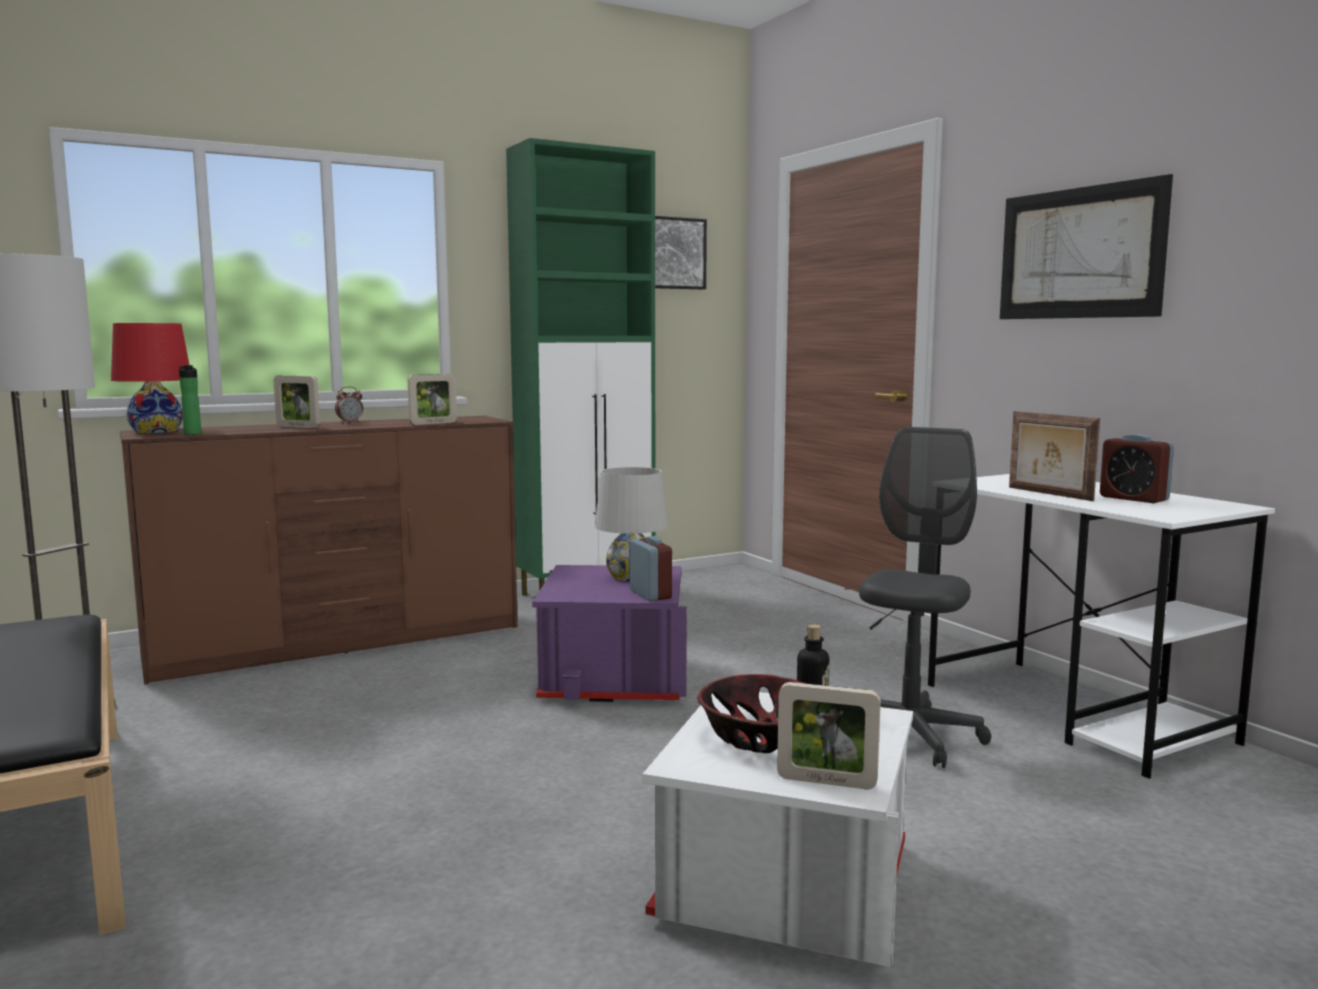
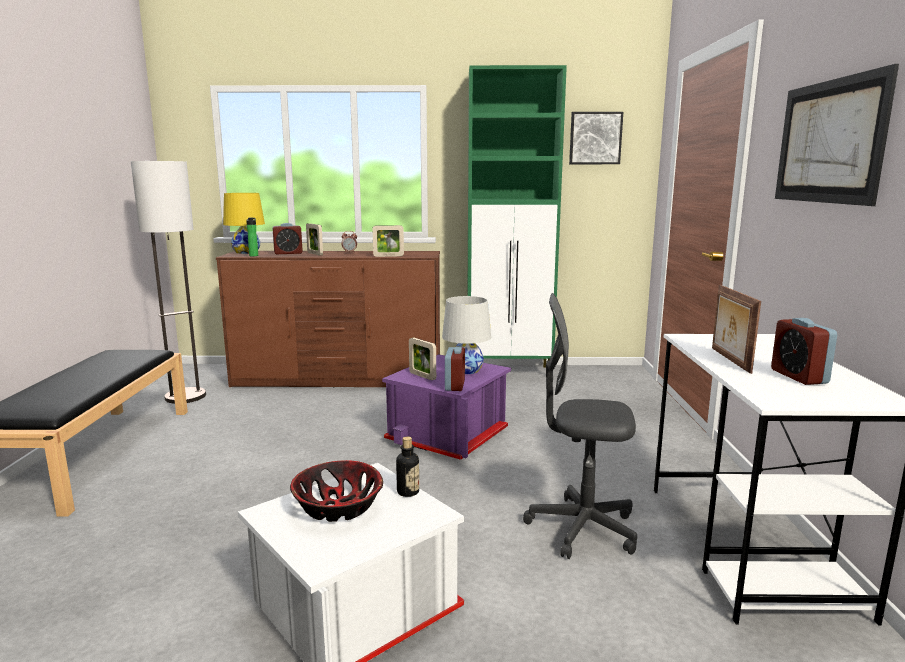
camera: 30 degrees right, 5 degrees up
(156, 431) = (246, 252): red table lamp -> yellow table lamp
(244, 428) = (288, 253): none -> alarm clock
(826, 781) = (316, 551): picture frame -> picture frame (422, 376)
(909, 737) = (582, 528): grey office chair -> grey office chair turned 135 degrees counterclockwise

